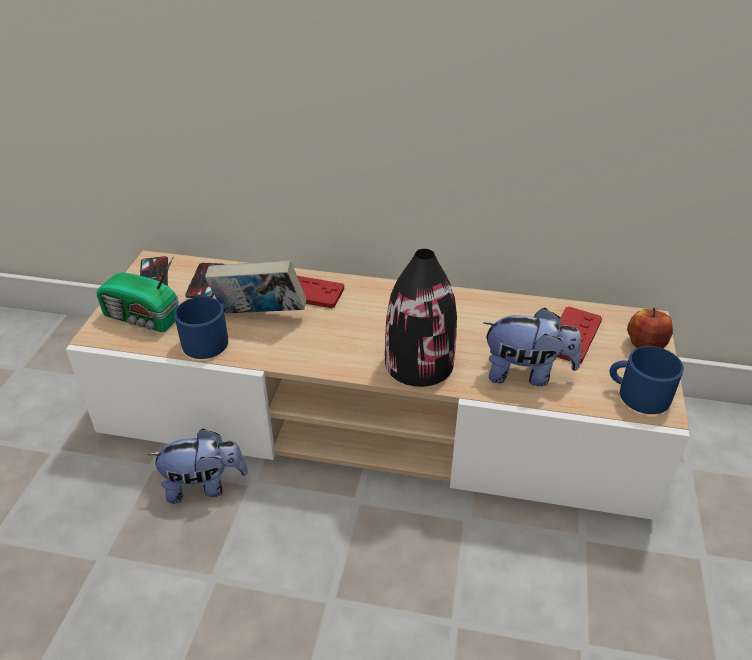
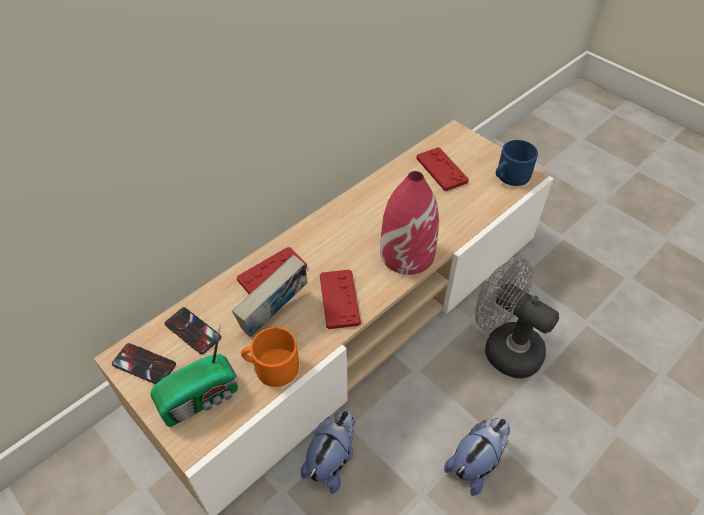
camera: 55 degrees left, 10 degrees up
(203, 340) = (271, 366): blue mug -> orange mug
(314, 345) = (339, 299): none -> red game controller
(419, 363) = (407, 253): black vase -> red vase
(459, 569) = (504, 347): none -> grey fan
(526, 373) = (457, 210): plush toy -> plush toy (476, 463)
(644, 345) = (474, 147): apple -> none

